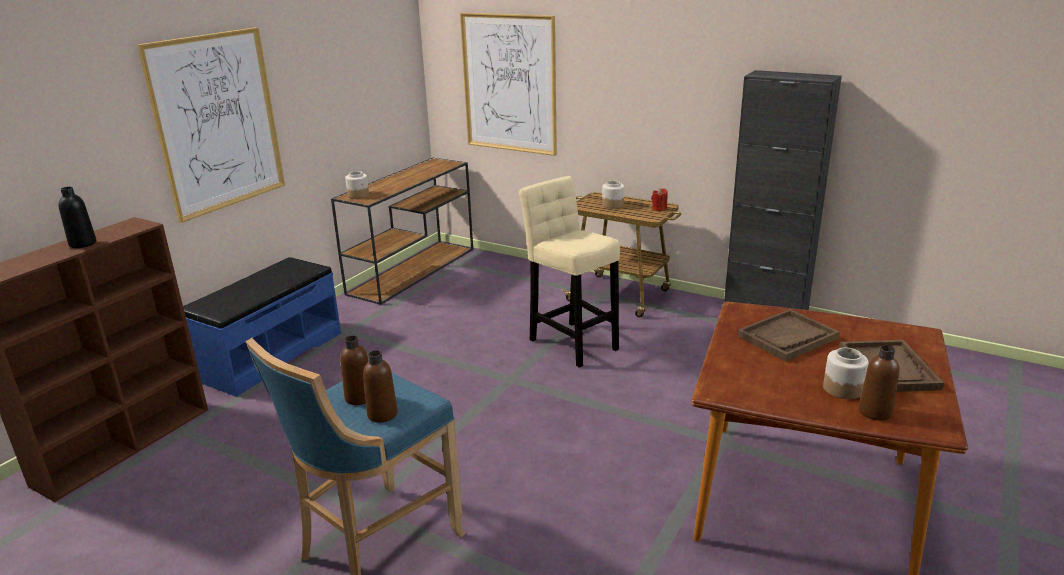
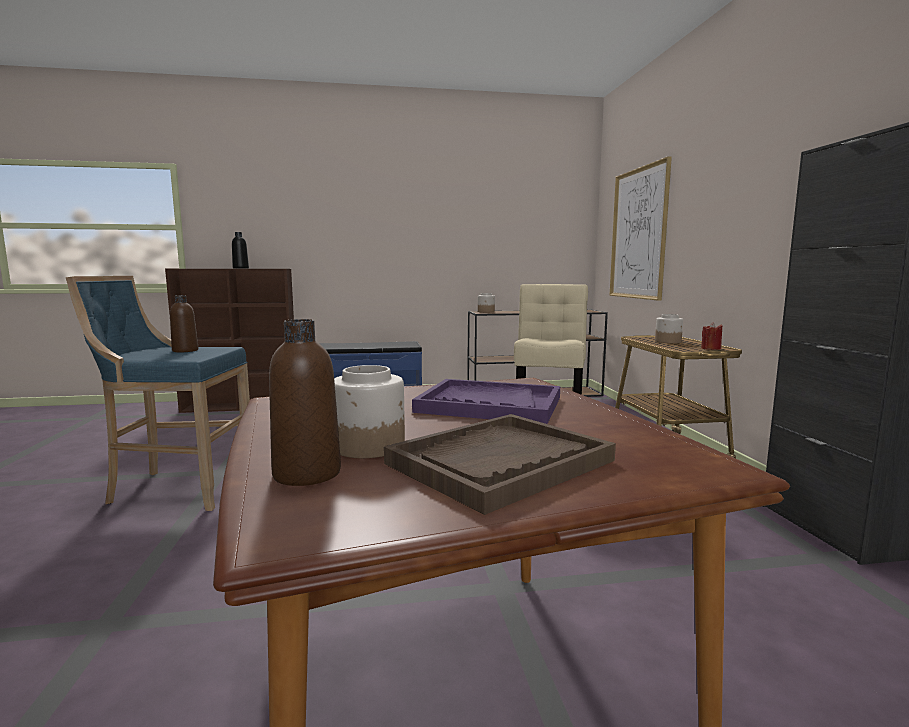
camera: 50 degrees right, 15 degrees down
(217, 122) = (380, 231): picture -> none
(382, 414) = (162, 356): brown bottle -> none
(787, 337) = (489, 405): brown tray -> purple tray

